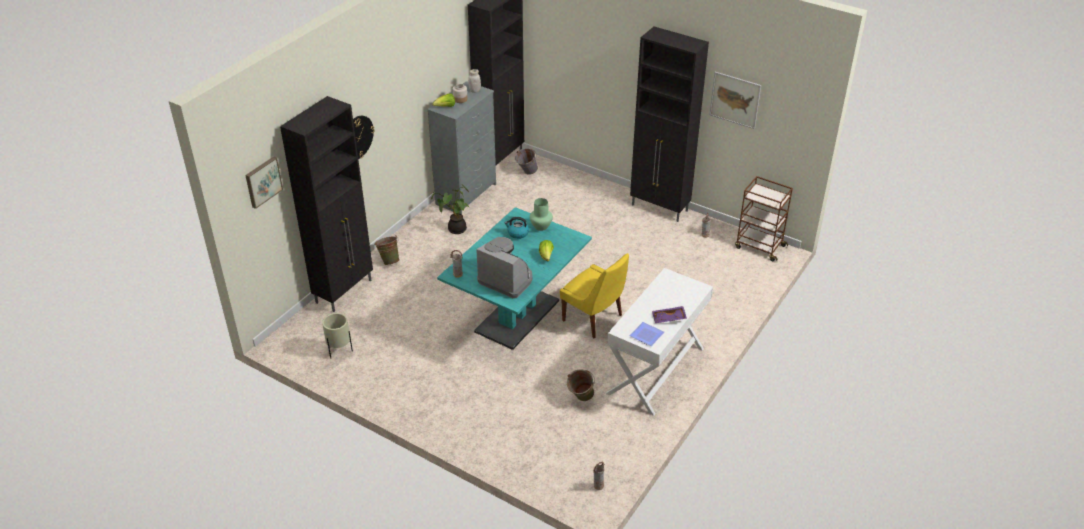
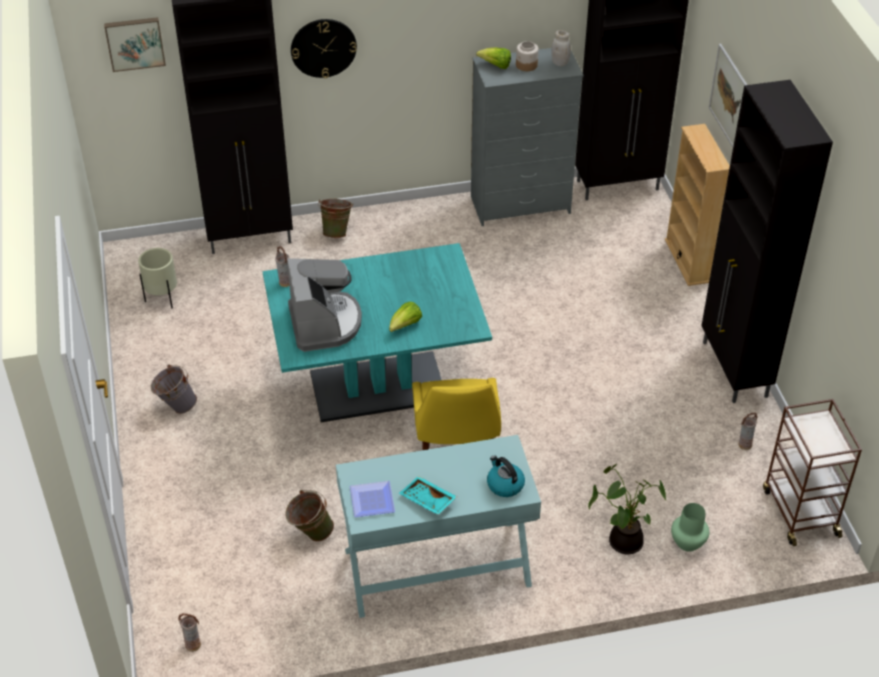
camera: 45 degrees right, 5 degrees up
(455, 229) = (452, 240): potted plant -> potted plant (623, 540)
(517, 233) = (415, 277): kettle -> kettle (504, 485)
(526, 173) = (626, 220): grey bucket -> grey bucket (176, 406)
(540, 226) = (452, 285): green vase -> green vase (687, 542)
(578, 175) = (687, 261): none -> beige bookcase
(656, 371) = (437, 568): white console table -> turquoise console table
(669, 318) = (427, 500): purple tray -> turquoise tray
(735, 100) = (841, 258): picture -> picture (729, 97)

